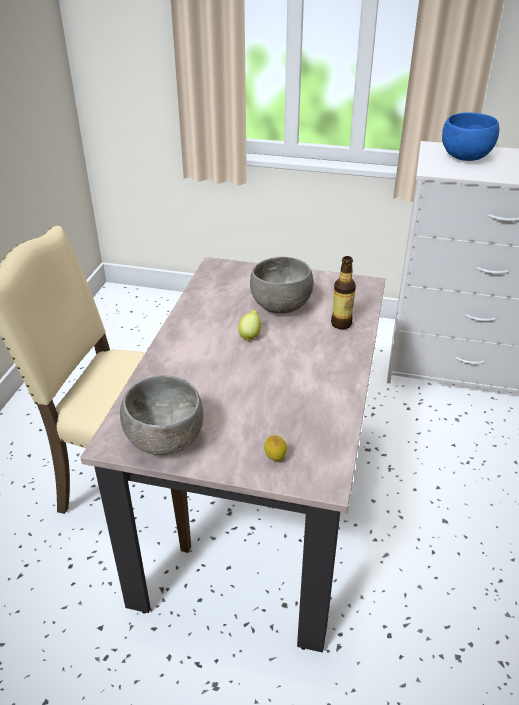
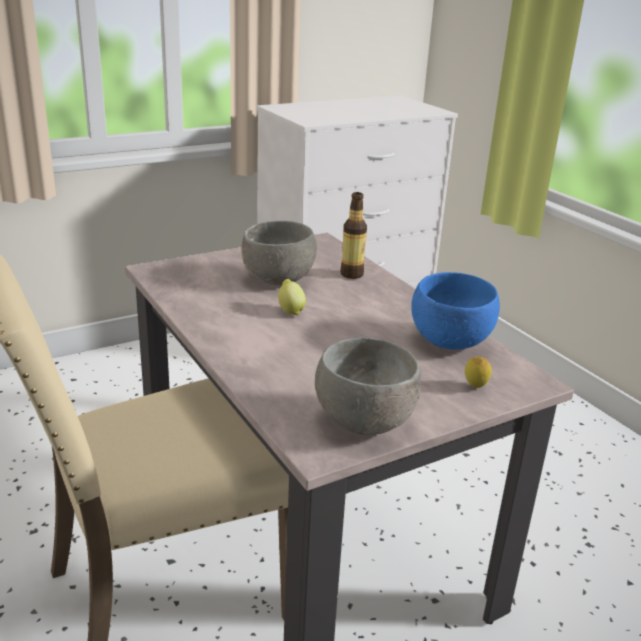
camera: 45 degrees left, 10 degrees down
(464, 157) = (316, 110): blue bowl -> blue bowl (448, 341)

